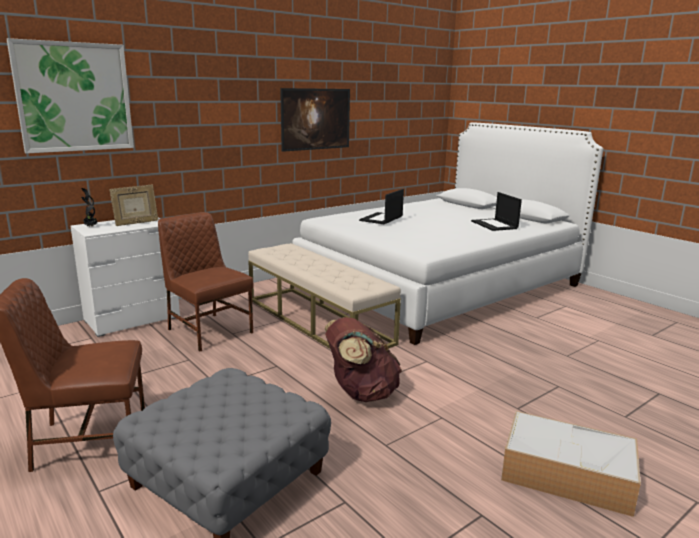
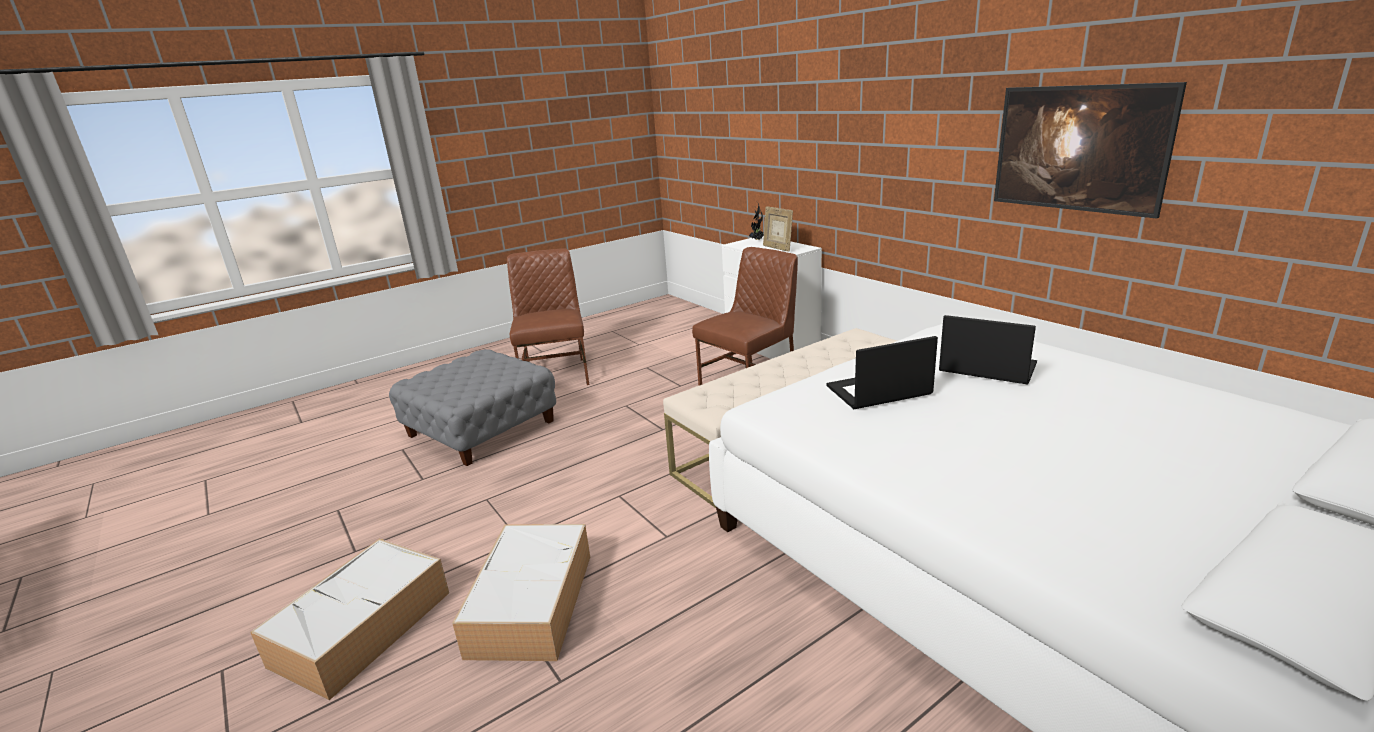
camera: 95 degrees right, 5 degrees up
(74, 97) = (774, 107): picture -> none
(361, 393) = (590, 483): brown backpack -> none
(495, 225) = (1071, 505): laptop -> laptop (878, 391)
(505, 402) = (532, 602): none -> storage box

